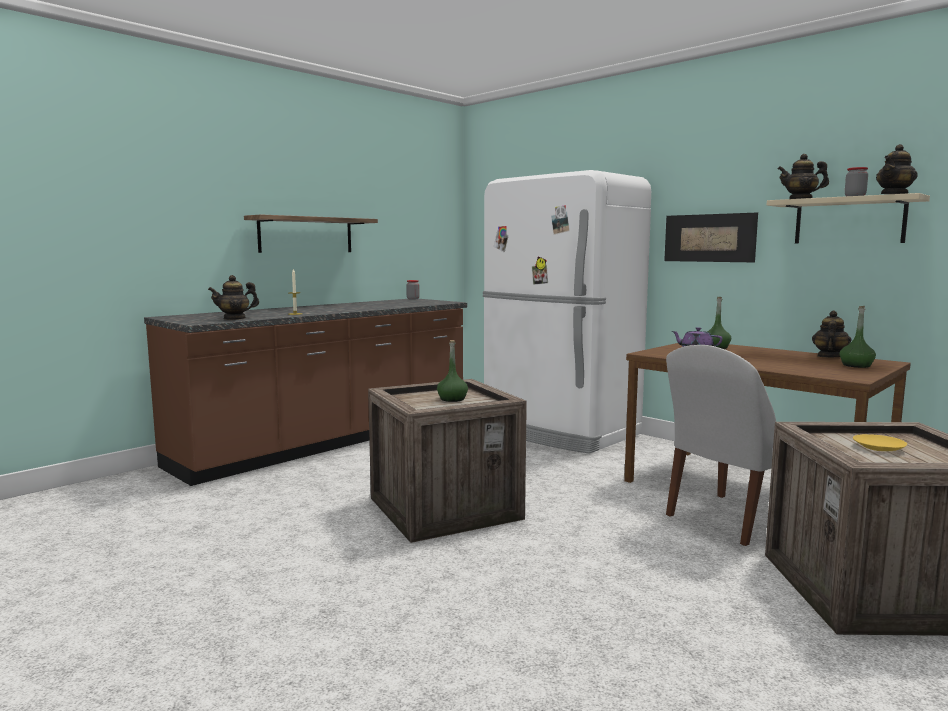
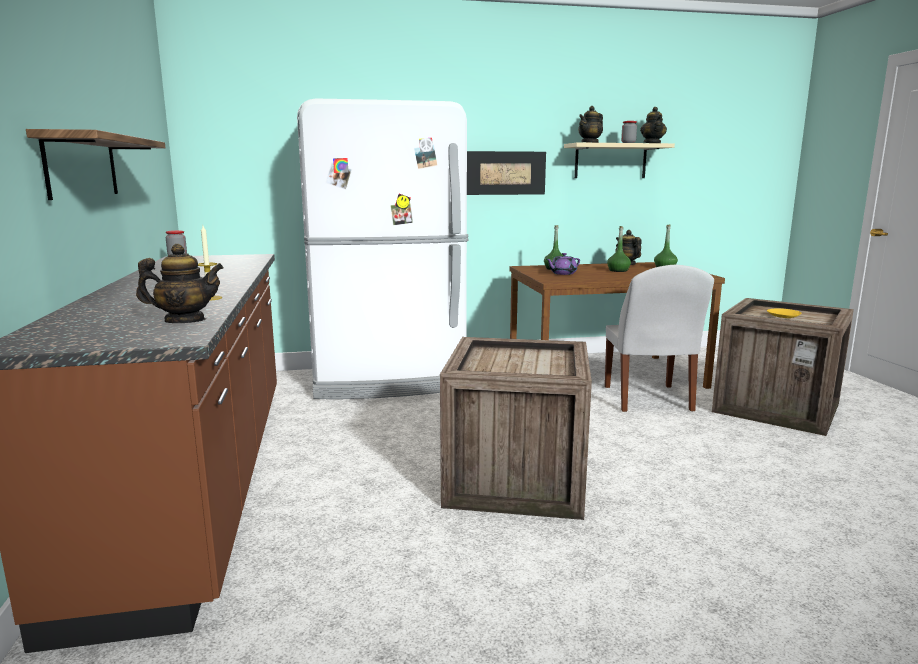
camera: 55 degrees left, 5 degrees up
(235, 318) = (185, 321): teapot -> teapot turned 105 degrees counterclockwise
(452, 399) = (521, 359): green bottle -> green bottle (618, 270)

